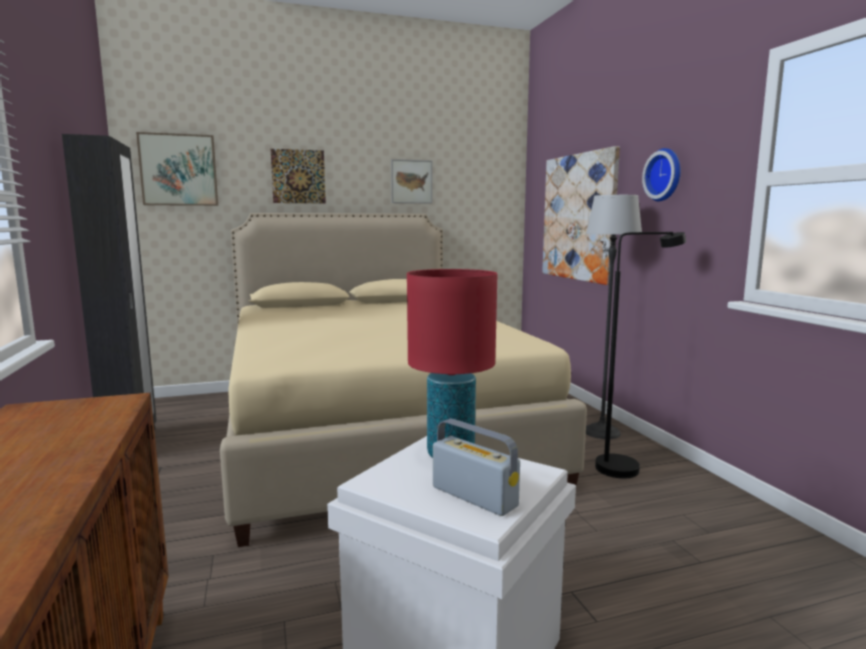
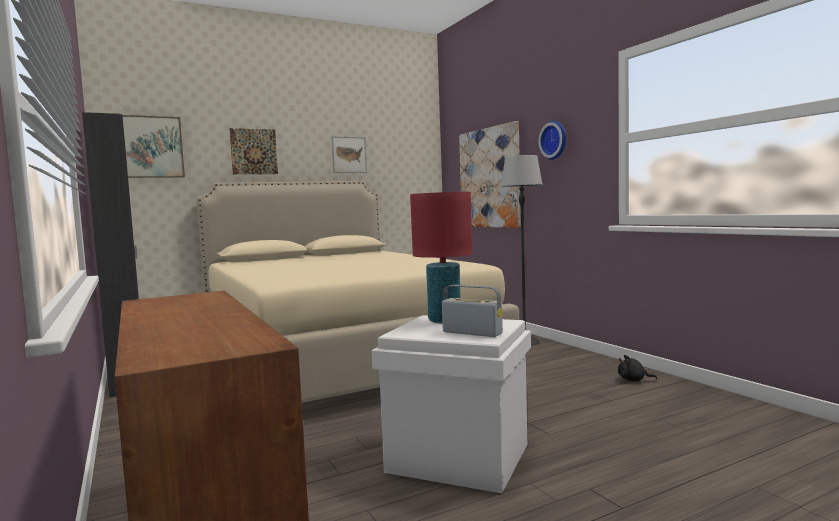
camera: 10 degrees left, 5 degrees down
(627, 467) = (548, 359): black floor lamp -> none
(740, 524) = (633, 380): none -> black plush toy

